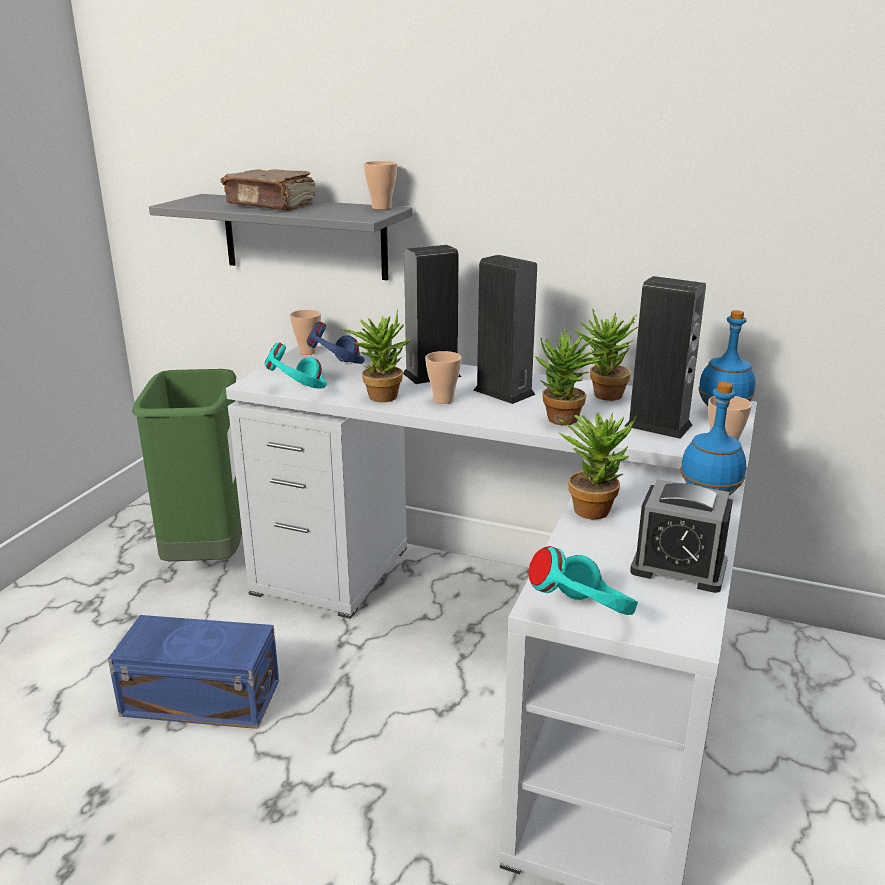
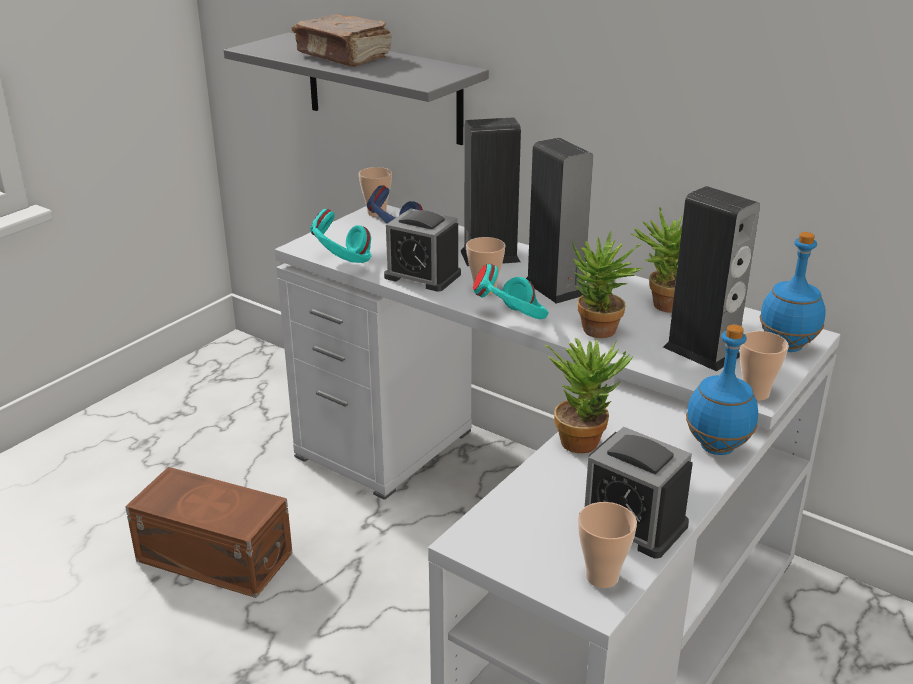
camera: 15 degrees right, 5 degrees up
(200, 696) = (214, 555): blue storage box -> brown storage box
(208, 557) = (269, 410): green trash can -> none
(380, 395) = (422, 276): potted plant -> alarm clock
(381, 208) = (454, 68): cup -> cup (602, 577)
(584, 617) = (501, 561): turquoise headphones -> turquoise headphones (513, 321)

